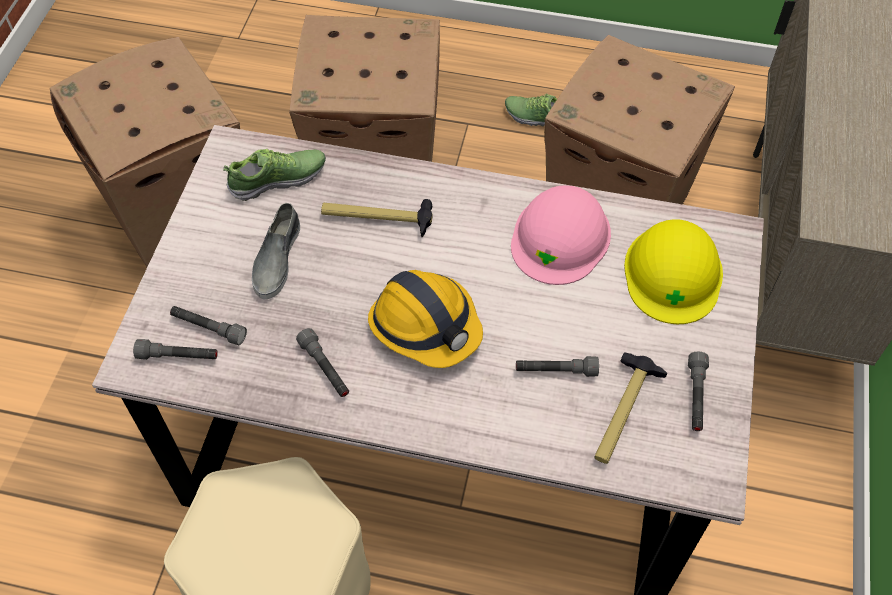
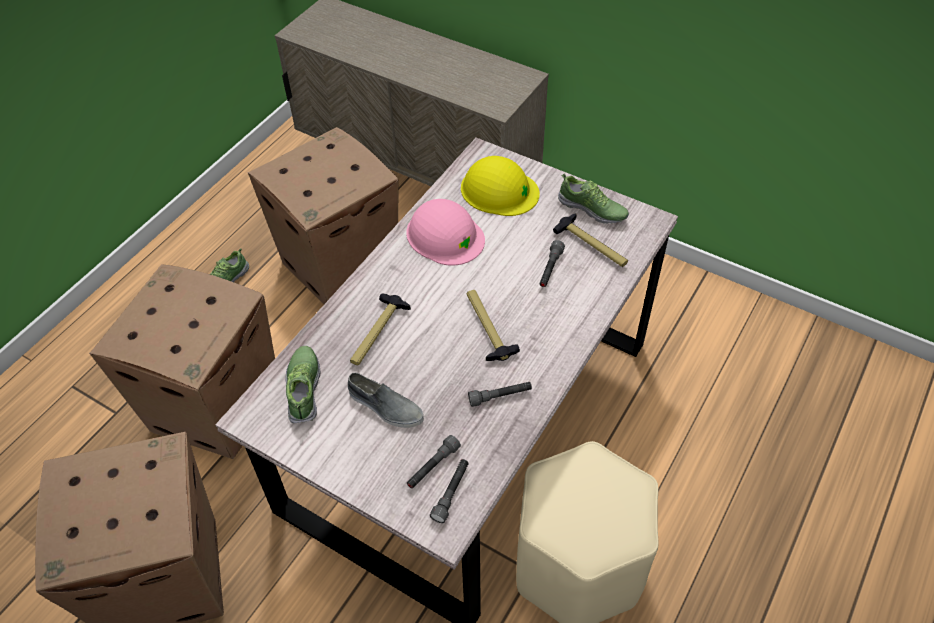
camera: 70 degrees left, 5 degrees down
(426, 325) = (487, 328): hard hat -> hammer
(695, 396) = (592, 209): grey flashlight -> shoe

